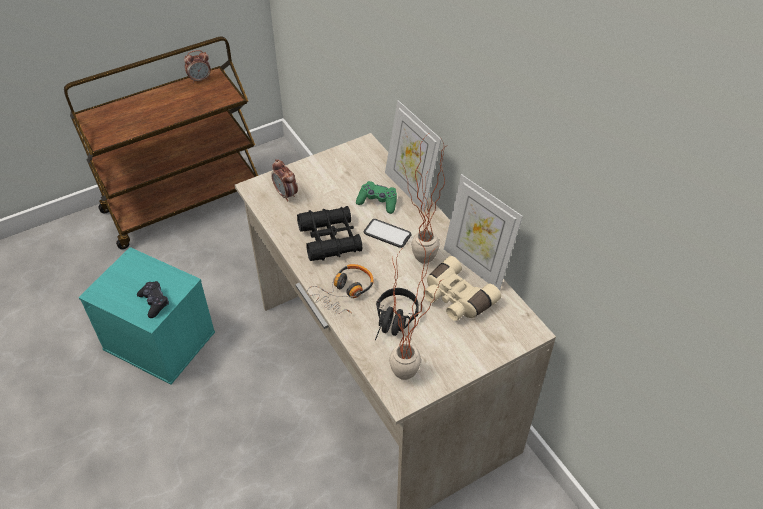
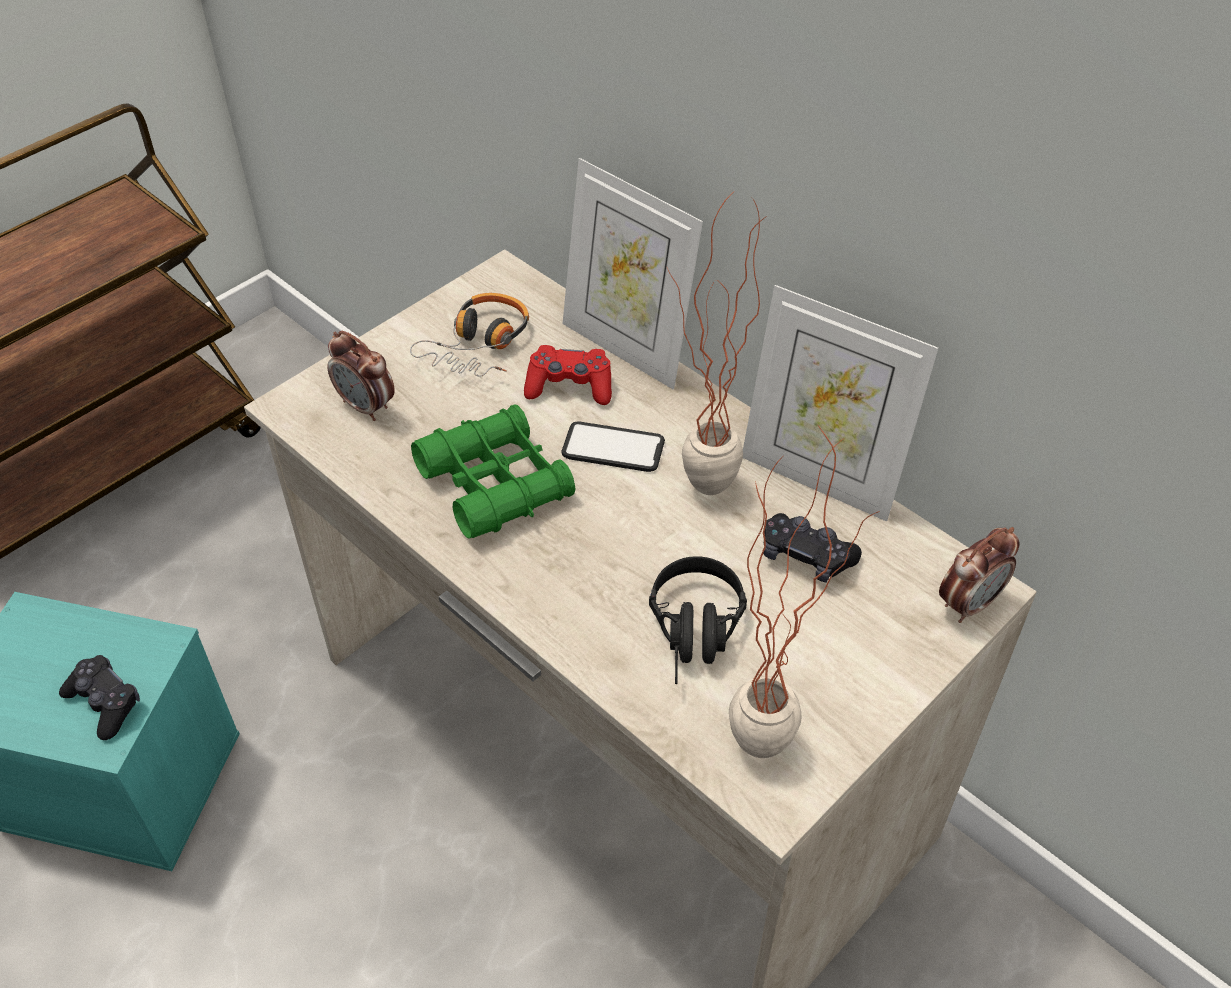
camera: 15 degrees left, 0 degrees up
(200, 79) = (90, 207): alarm clock -> alarm clock (969, 603)
(330, 239) = (495, 483): black binoculars -> green binoculars
(344, 293) = (566, 593): headphones -> headphones (480, 345)
(378, 202) = (569, 386): green game controller -> red game controller
(455, 299) = (806, 556): beige binoculars -> black game controller

